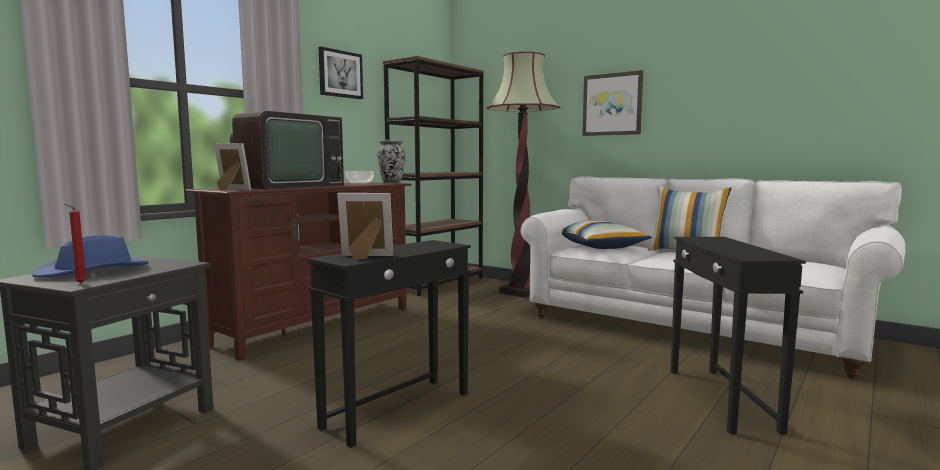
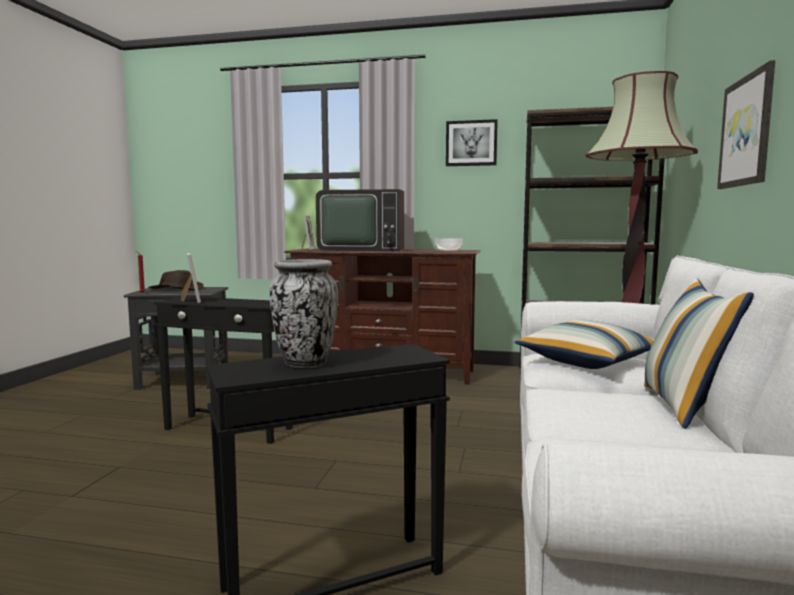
camera: 65 degrees right, 0 degrees up
(94, 271) = (176, 289): blue hat -> brown hat
(391, 183) = (462, 251): vase -> vase (305, 363)

